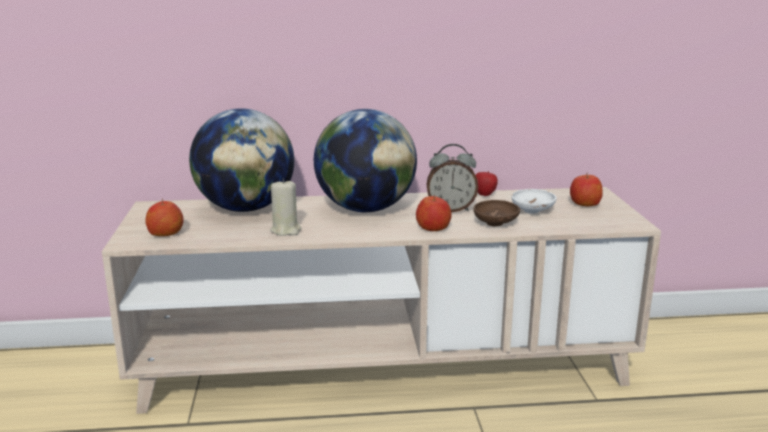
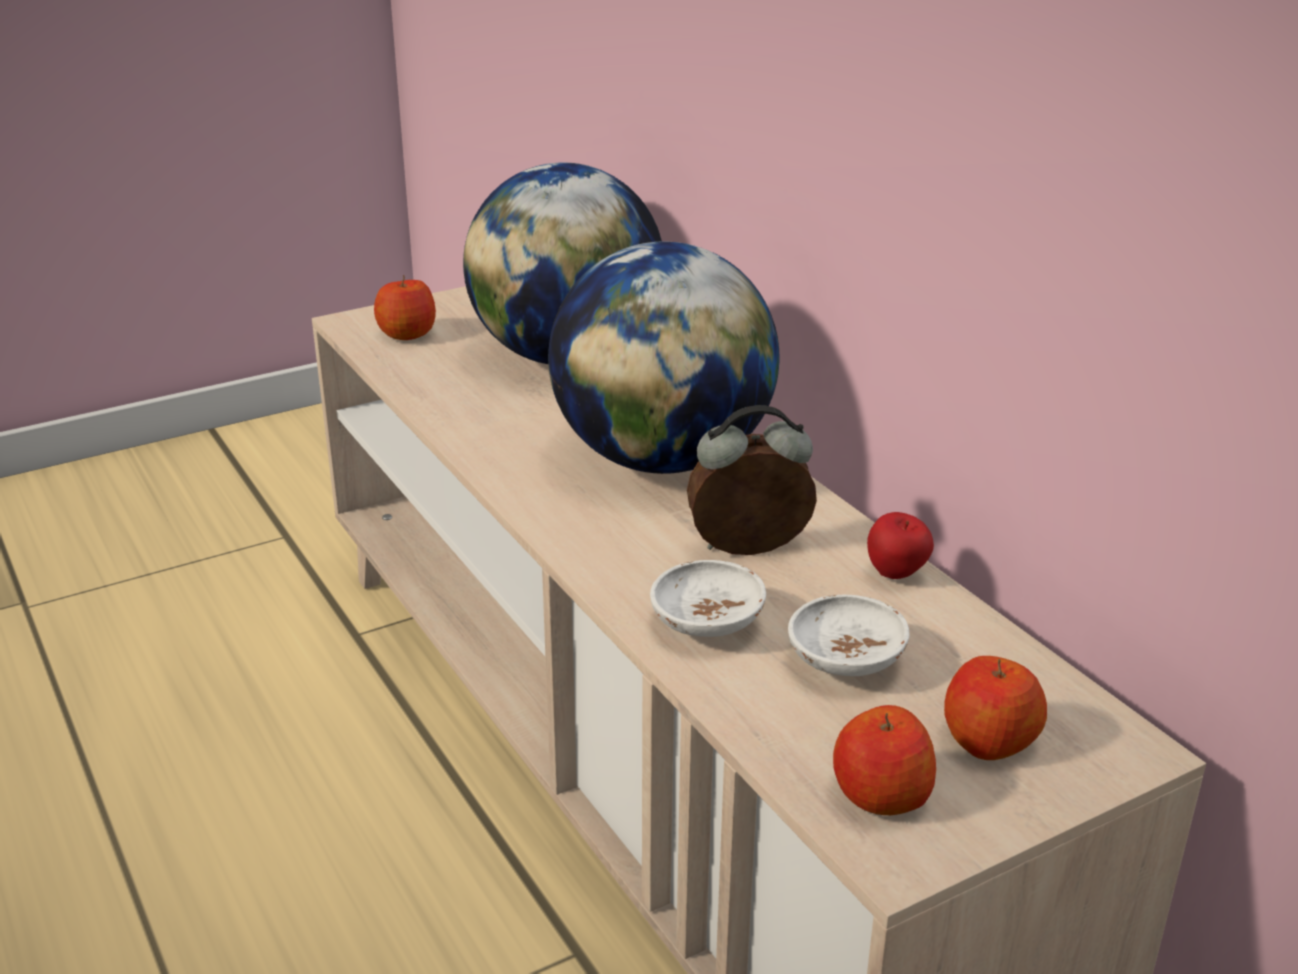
camera: 65 degrees right, 10 degrees up
(286, 230) = (487, 417): beige candle -> none
(433, 228) = (611, 555): apple -> apple (880, 795)
(451, 209) = (749, 551): alarm clock -> alarm clock turned 105 degrees clockwise
(495, 223) = (707, 625): brown bowl -> white bowl

